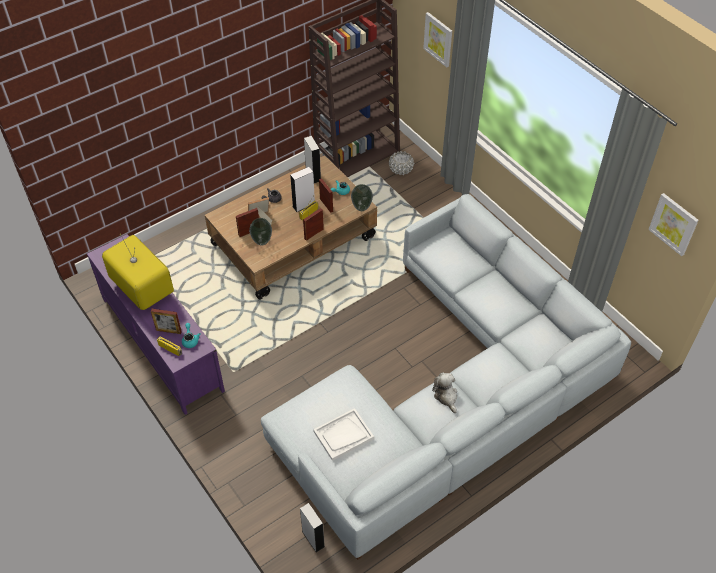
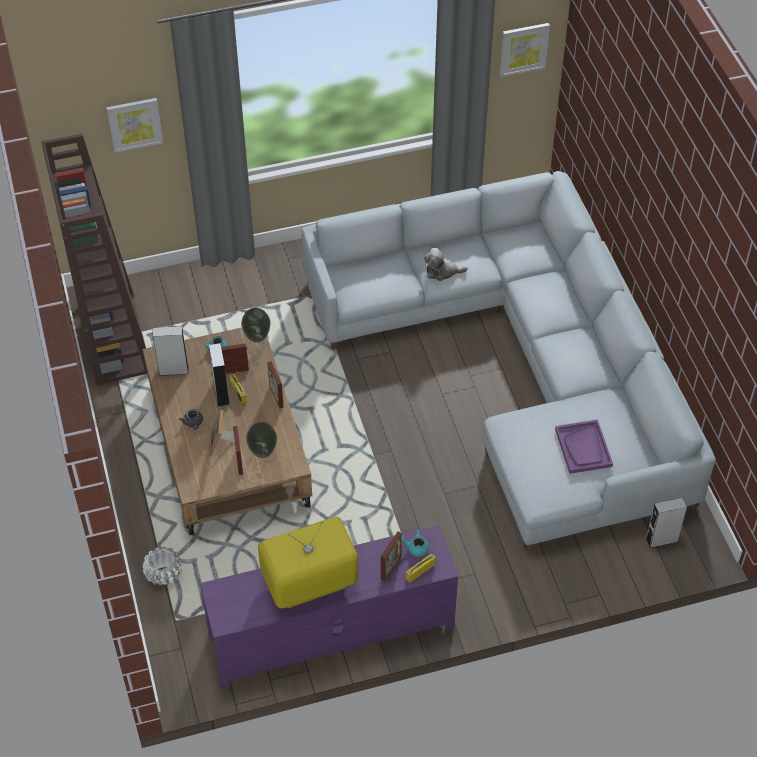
camera: 70 degrees left, 0 degrees up
(343, 435) = (583, 448): white tray -> purple tray
(400, 169) = (165, 303): white planter -> white planter (163, 574)
(446, 396) = (564, 346): plush toy -> plush toy (442, 271)

